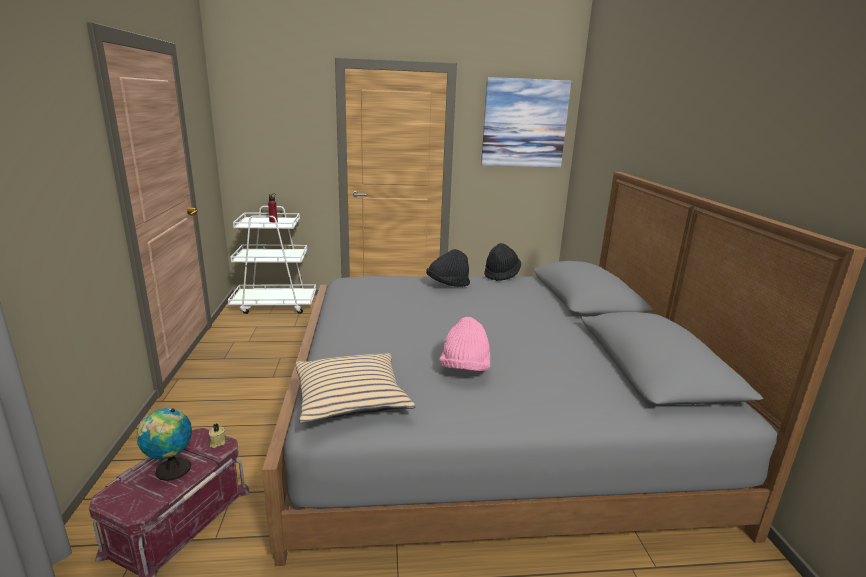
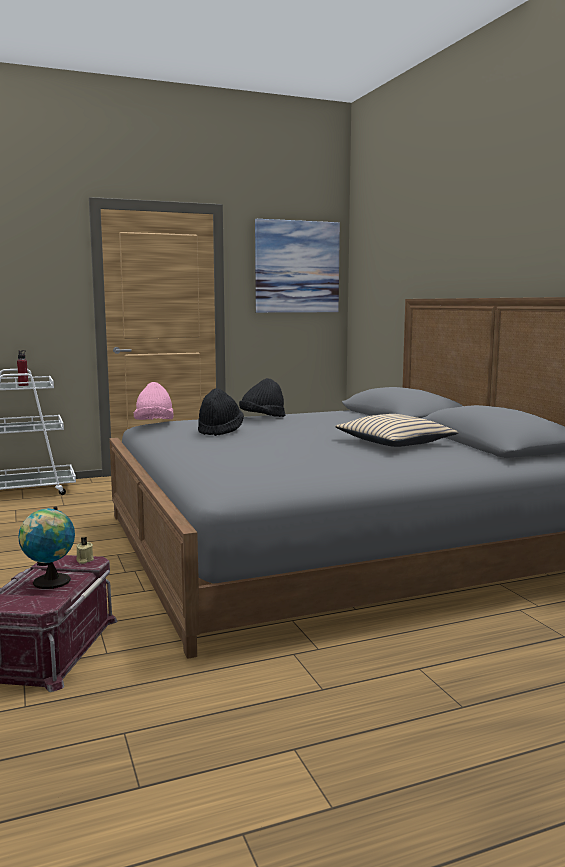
camera: 15 degrees left, 10 degrees down
(351, 397) = (240, 477): beige pillow -> beige pillow (395, 442)
(464, 369) = (332, 455): pink hat -> pink hat (154, 423)
(501, 275) = (310, 410): black hat -> black hat (220, 431)

